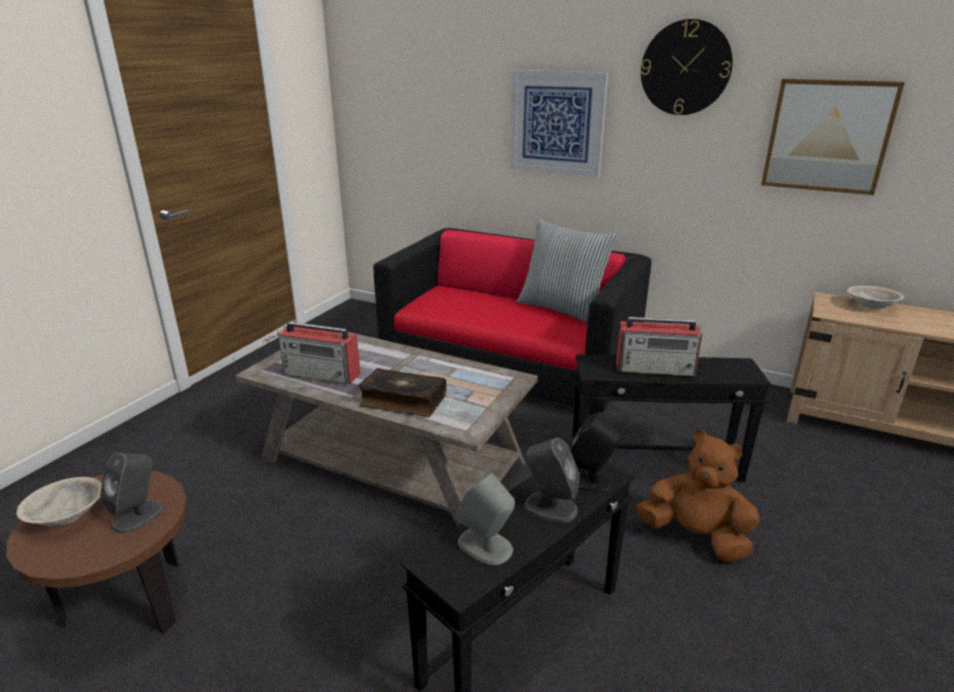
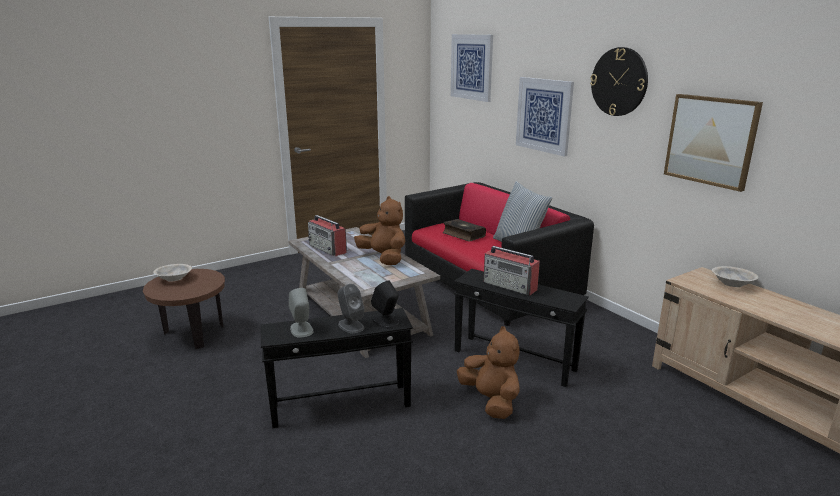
camera: 30 degrees right, 5 degrees down
(138, 516) = (197, 286): grey speaker -> none
(402, 401) = (350, 269): book -> book (463, 235)
(415, 60) = (471, 67): none -> picture
(427, 368) = (384, 258): none -> brown plush toy

